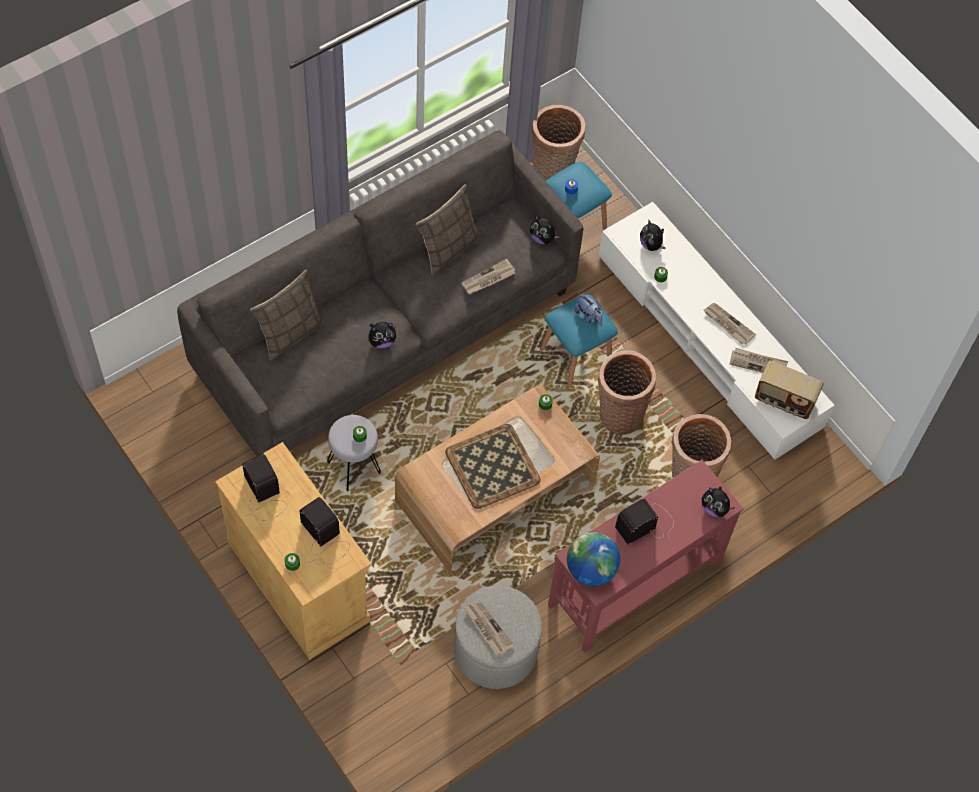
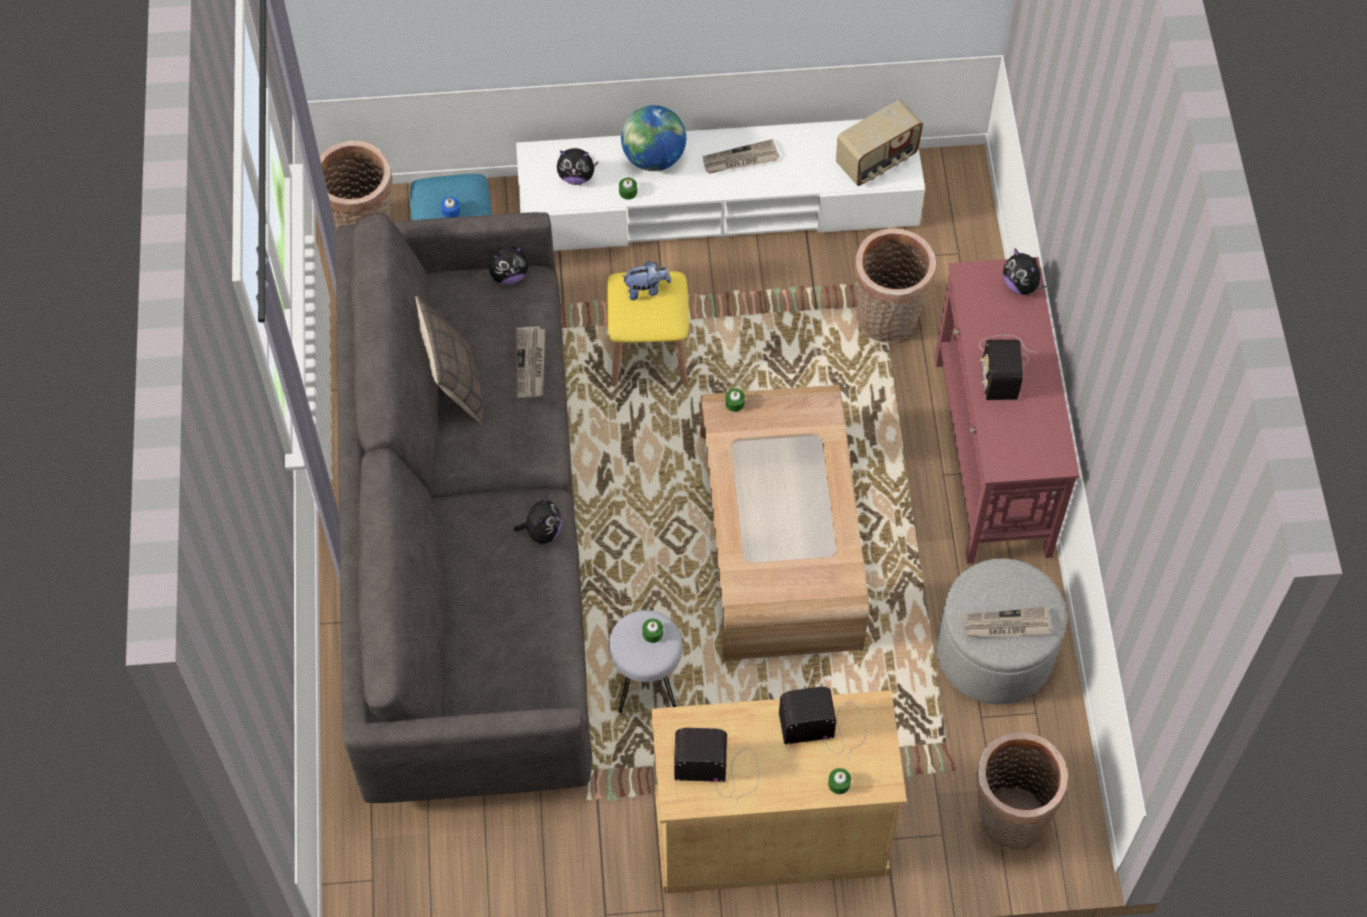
camera: 55 degrees left, 0 degrees up
(290, 333) = (458, 634): pillow -> none
(493, 467) = (786, 505): tray -> none
(576, 356) = (648, 353): blue stool -> yellow stool
(590, 570) = (1028, 455): globe -> globe (653, 158)
(619, 413) = (757, 350): basket -> basket (1008, 818)
(714, 508) = (1021, 285): plush toy -> plush toy turned 75 degrees clockwise
(758, 363) = (811, 158): newspaper -> none

